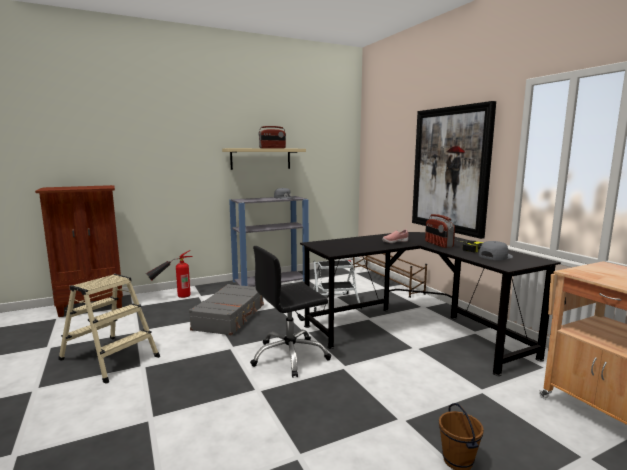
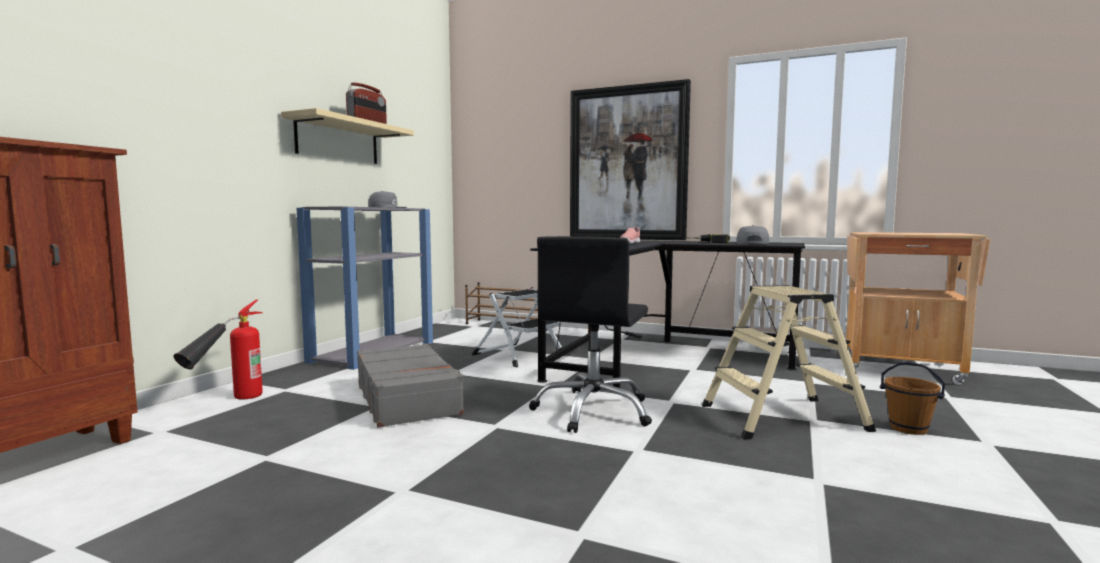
camera: 40 degrees left, 5 degrees down
(109, 358) = (297, 505): beige step ladder -> beige step ladder (783, 417)
(438, 244) = (673, 242): radio -> none

